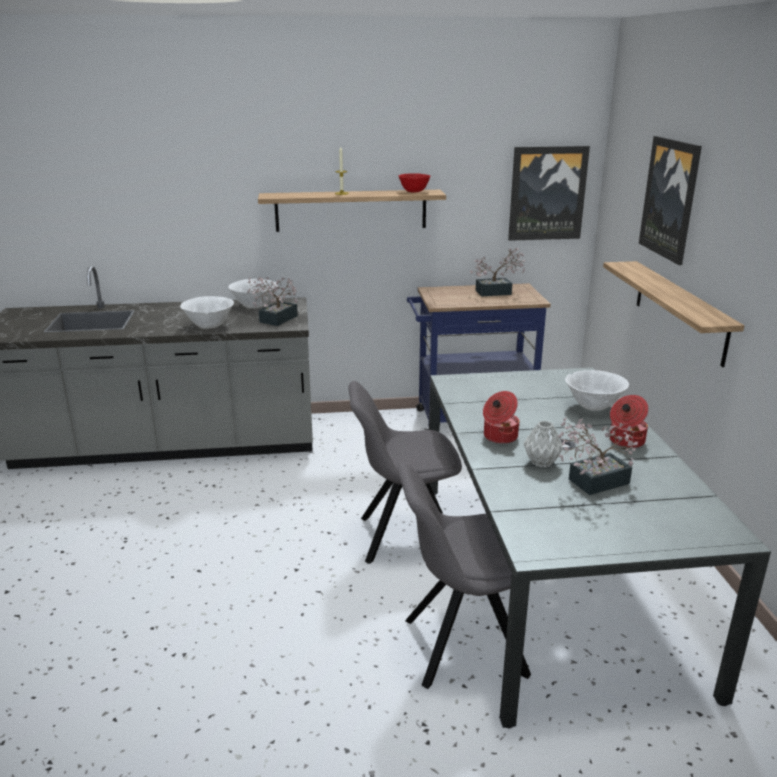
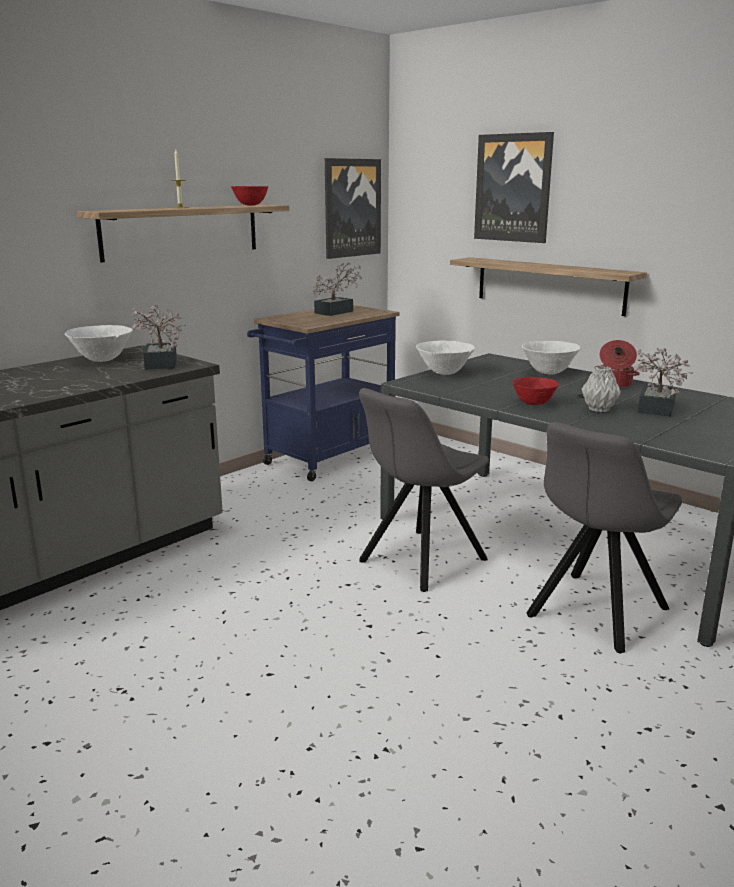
camera: 40 degrees left, 5 degrees down
(210, 326) = (91, 383): white bowl -> white bowl (444, 373)
(499, 437) = (534, 404): cooking pot -> red bowl

